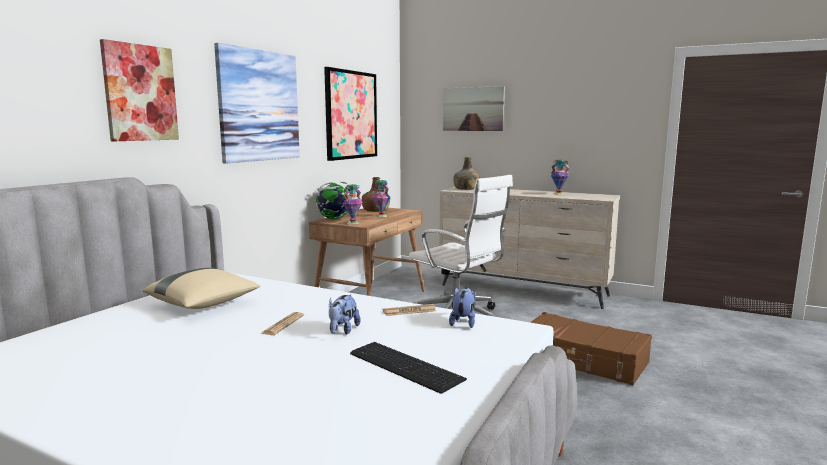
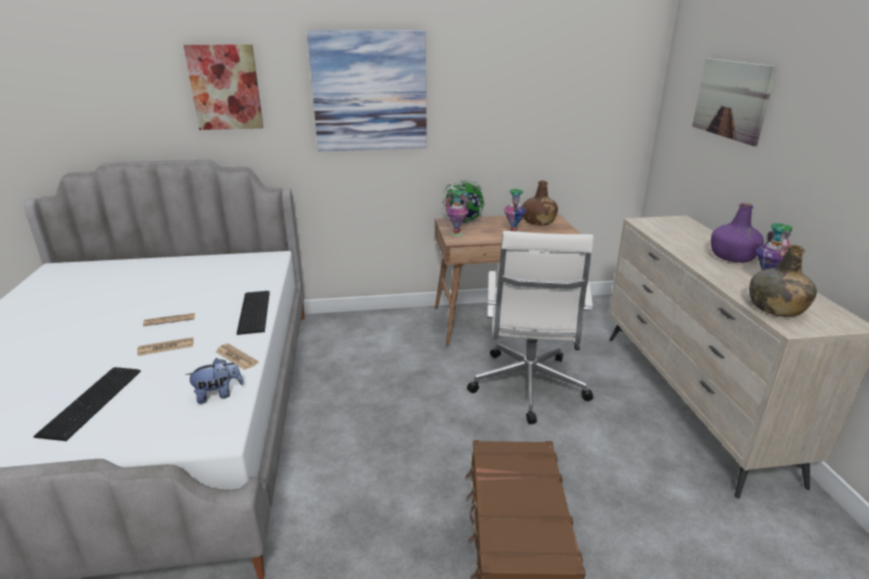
camera: 55 degrees right, 15 degrees up
(204, 304) = (200, 277): beige pillow -> none
(333, 296) = (256, 311): none -> keyboard
(342, 331) = (166, 347): plush toy -> newspaper
(351, 115) = (536, 96): picture -> none
(466, 188) = (673, 224): green bottle -> green bottle (775, 308)
(523, 191) = (733, 257): none -> purple bottle

